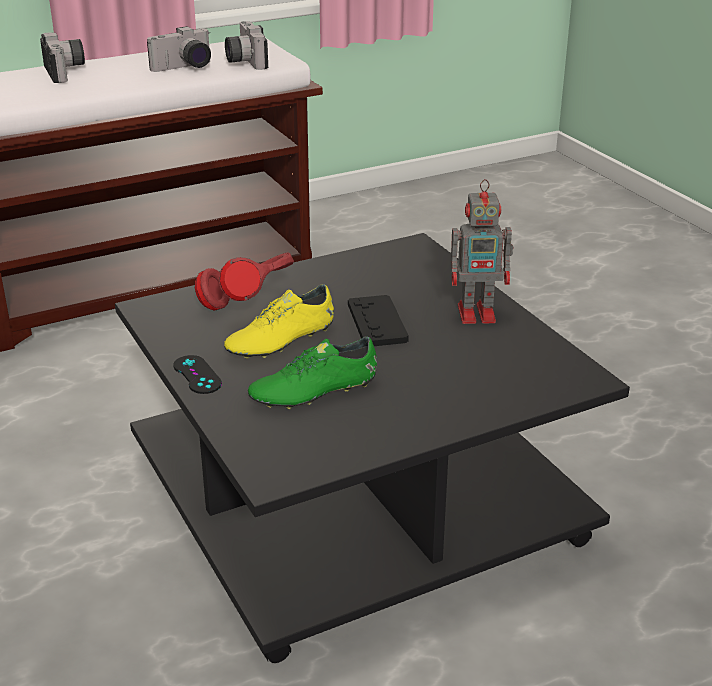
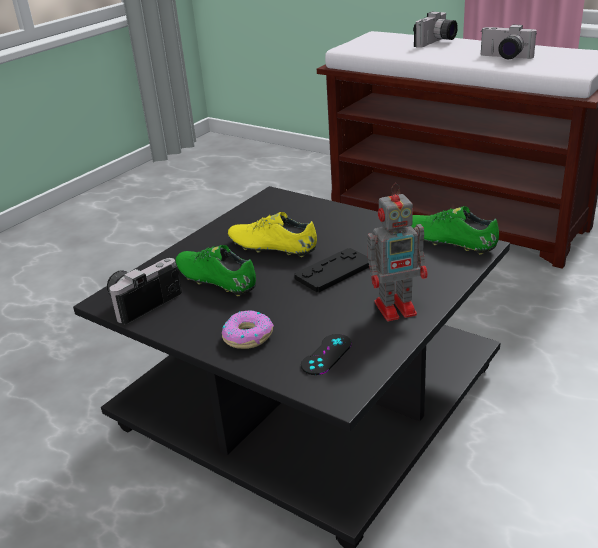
camera: 65 degrees right, 0 degrees up
(197, 375) = (205, 237): black game controller -> black game controller (326, 354)
(244, 61) = (552, 64): camera -> camera (142, 301)
(250, 305) = (308, 222): red headphones -> none
(390, 254) = (449, 241): none -> green shoe
(451, 400) = (247, 336): none -> donut
(479, 313) = (397, 307): toy robot -> toy robot turned 75 degrees counterclockwise

